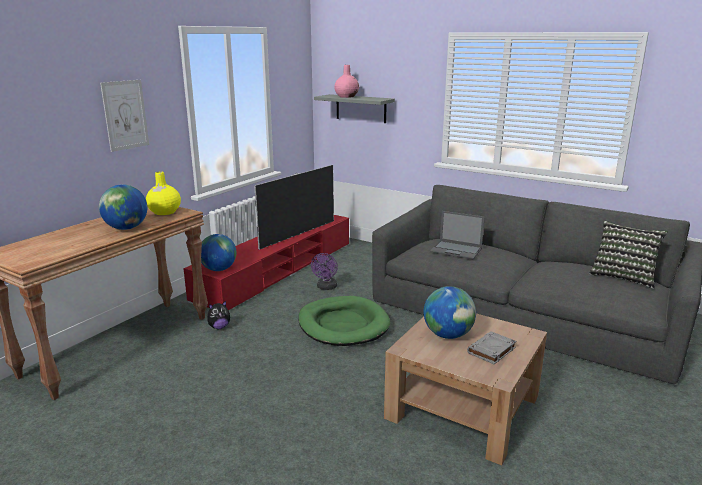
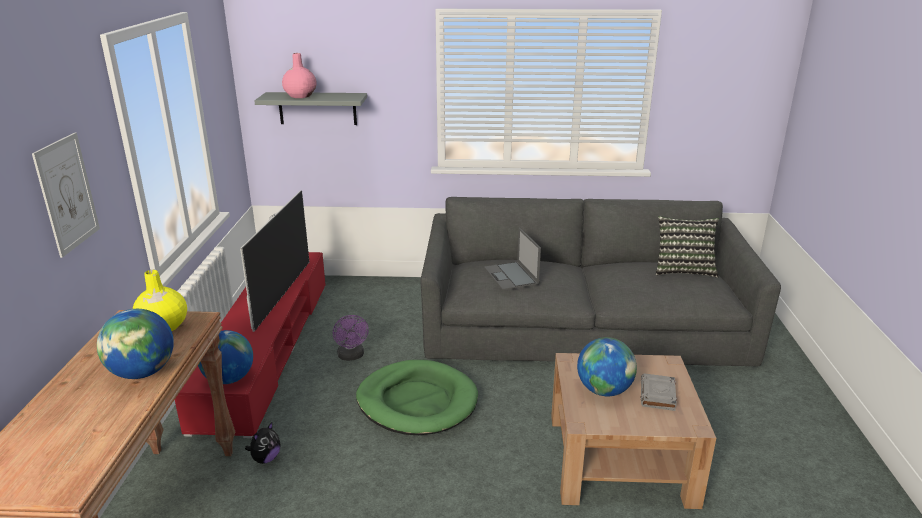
camera: 30 degrees left, 5 degrees up
(456, 250) = (511, 276): laptop -> laptop turned 75 degrees clockwise

